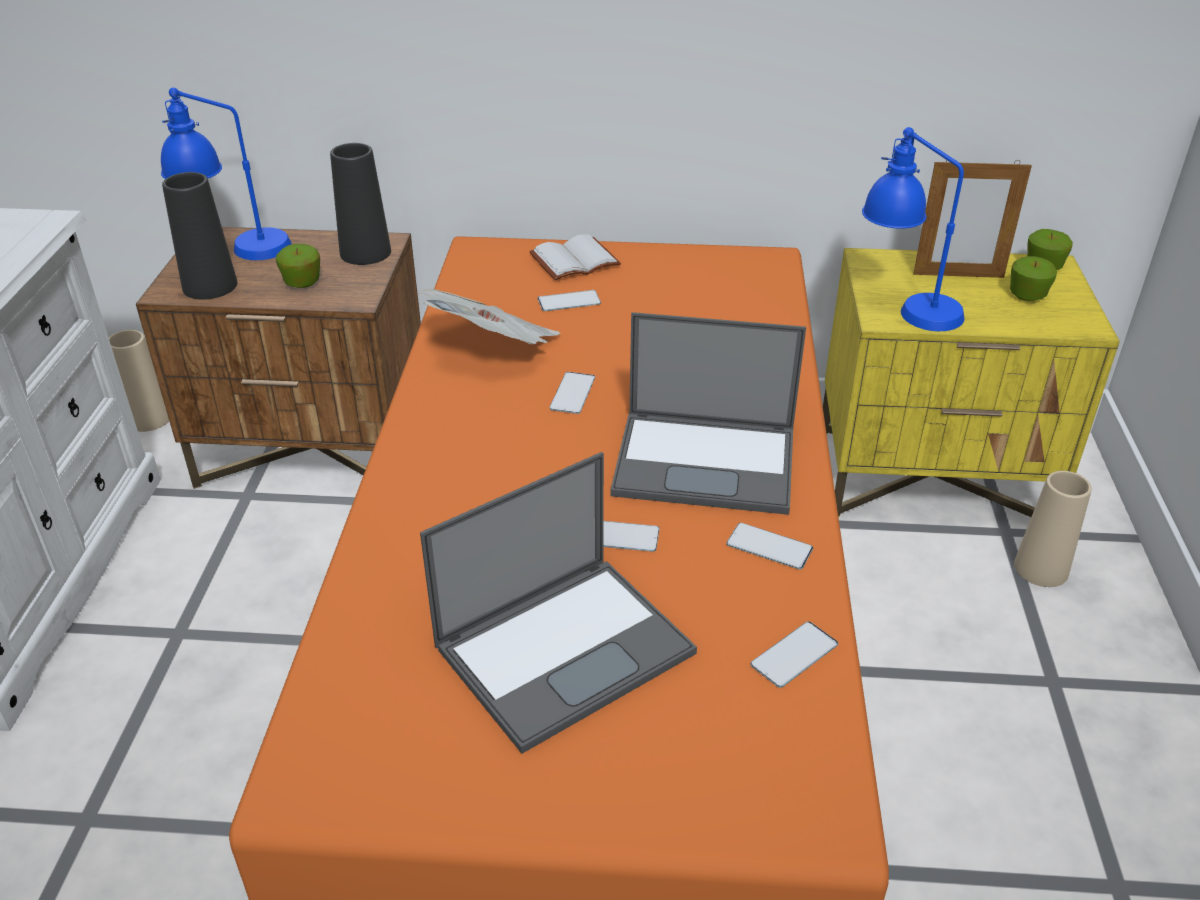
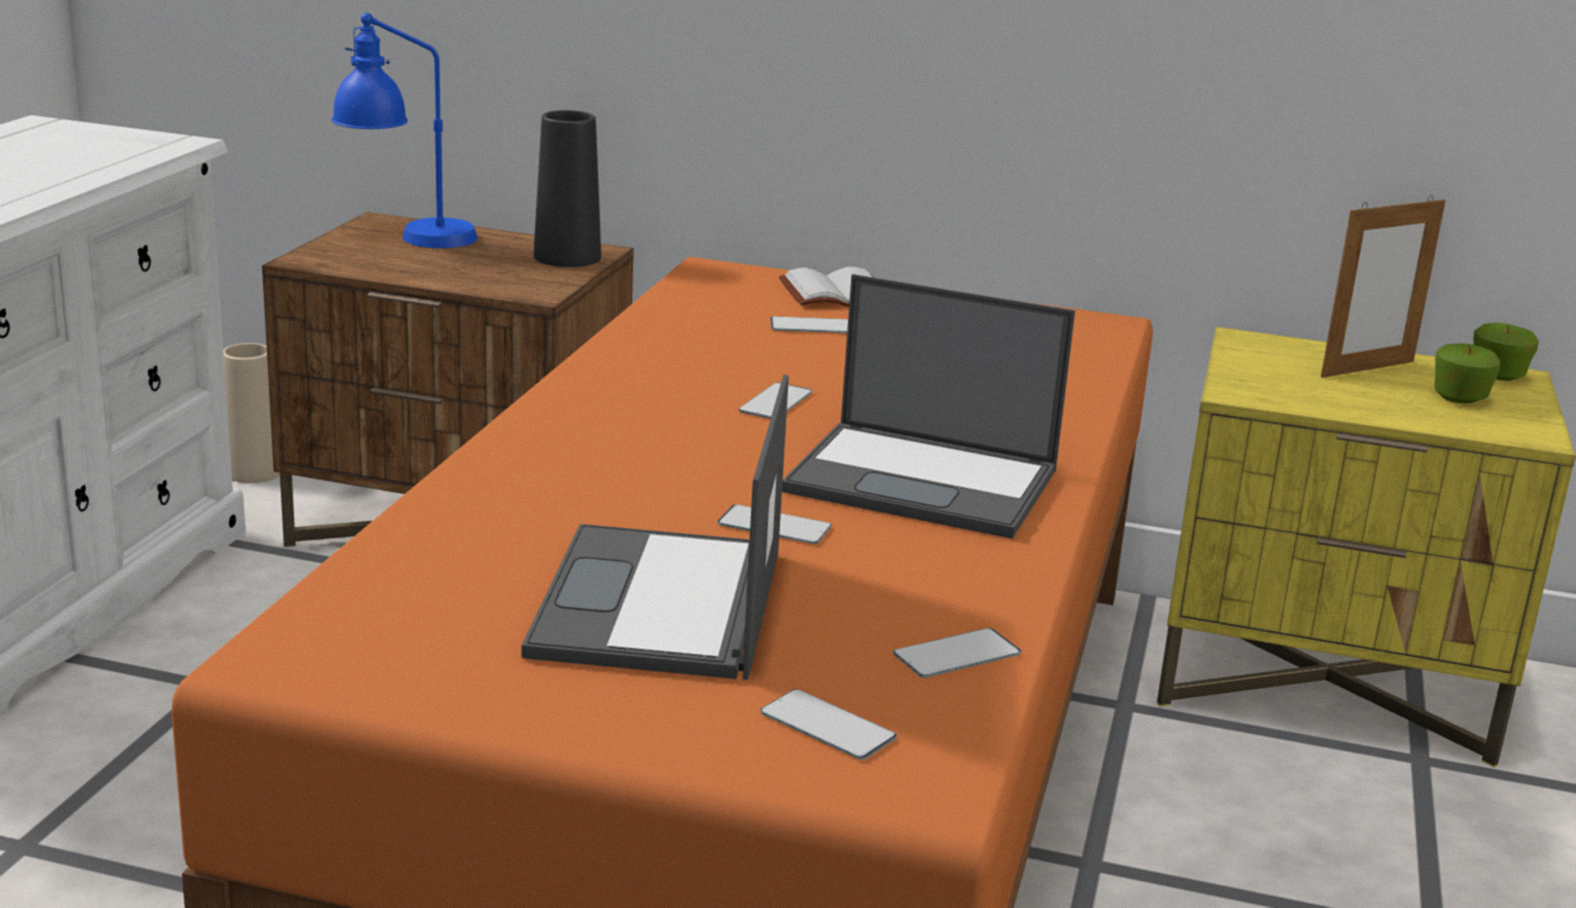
camera: 10 degrees right, 15 degrees down
(210, 286) = (359, 261): black vase -> none
(302, 282) = (475, 272): apple -> none
(494, 348) = (692, 353): newspaper -> none
(566, 647) = (659, 605): laptop -> laptop turned 120 degrees clockwise
(769, 546) = (971, 562): phone -> phone (827, 726)
(904, 309) = (1272, 389): blue table lamp -> none
(958, 275) = (1367, 369): picture frame -> picture frame turned 45 degrees counterclockwise
(1041, 568) = (1460, 807): beige vase -> none

